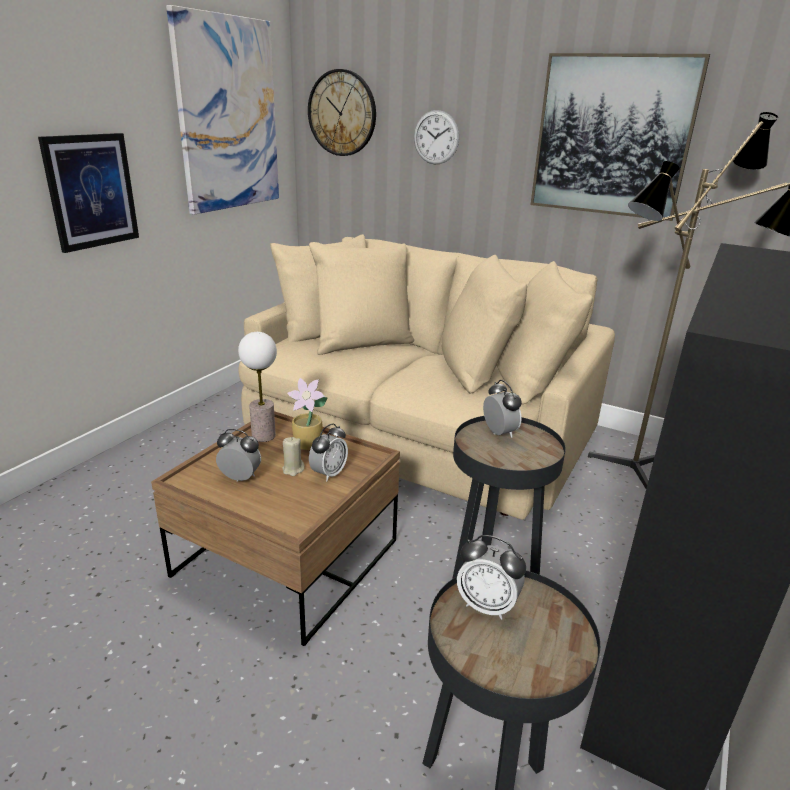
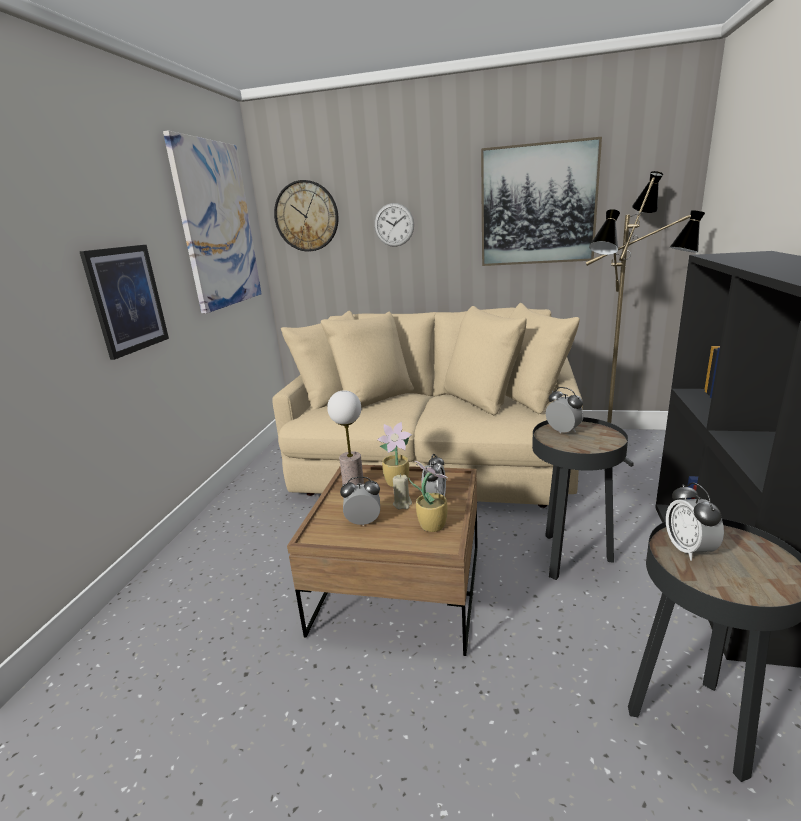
camera: 15 degrees left, 5 degrees down
(302, 500) = (432, 525): none -> potted plant
(487, 605) = (689, 549): alarm clock -> alarm clock turned 75 degrees clockwise

